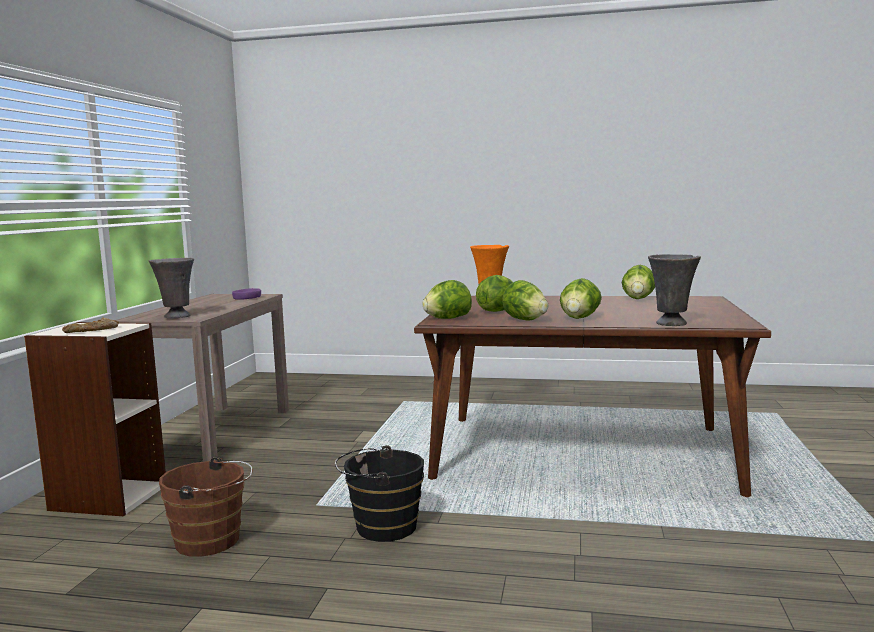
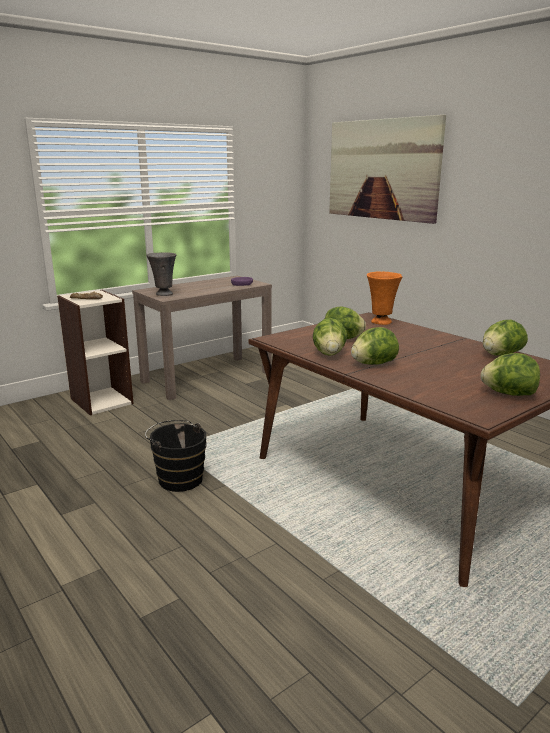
camera: 40 degrees right, 10 degrees up
(212, 541) = (97, 448): brown bucket -> none
(363, 157) = (382, 169): none -> picture
(447, 318) = (286, 337): lettuce -> lettuce (508, 394)
(672, 324) = (421, 394): grey vase -> none

